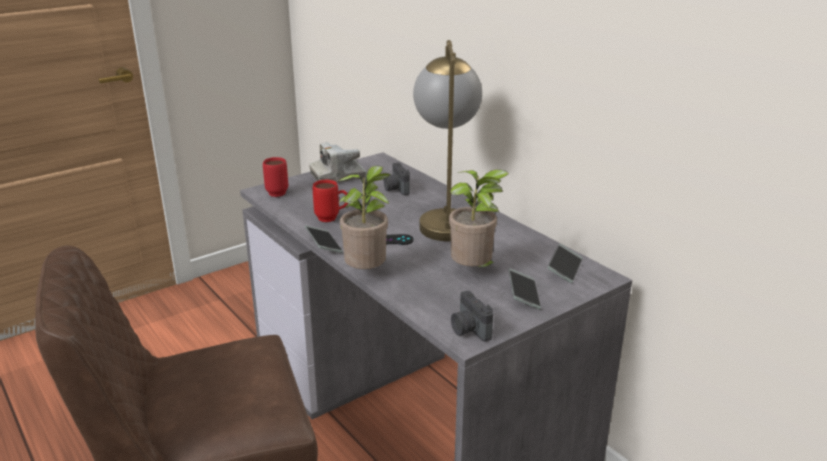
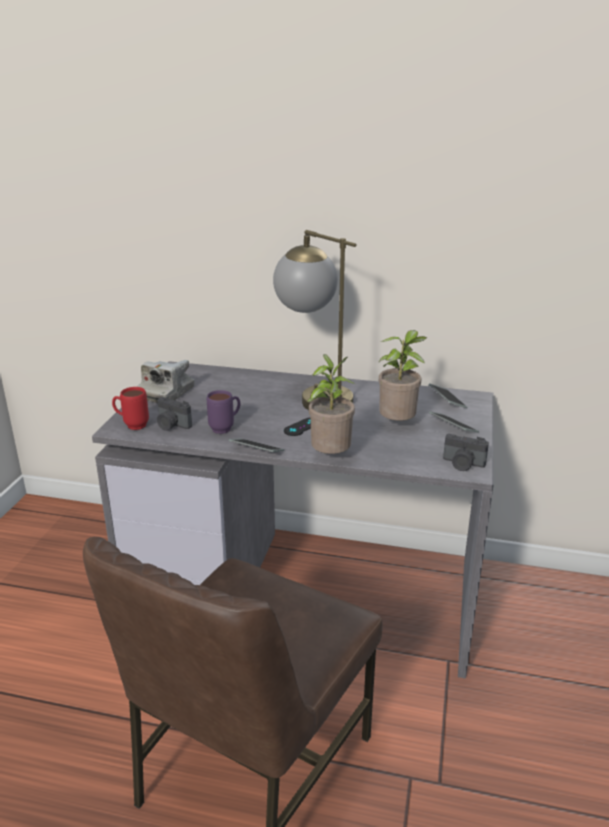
camera: 40 degrees left, 0 degrees up
(332, 218) = (226, 428): red mug -> purple mug
(396, 189) = (235, 387): camera -> camera (171, 425)

